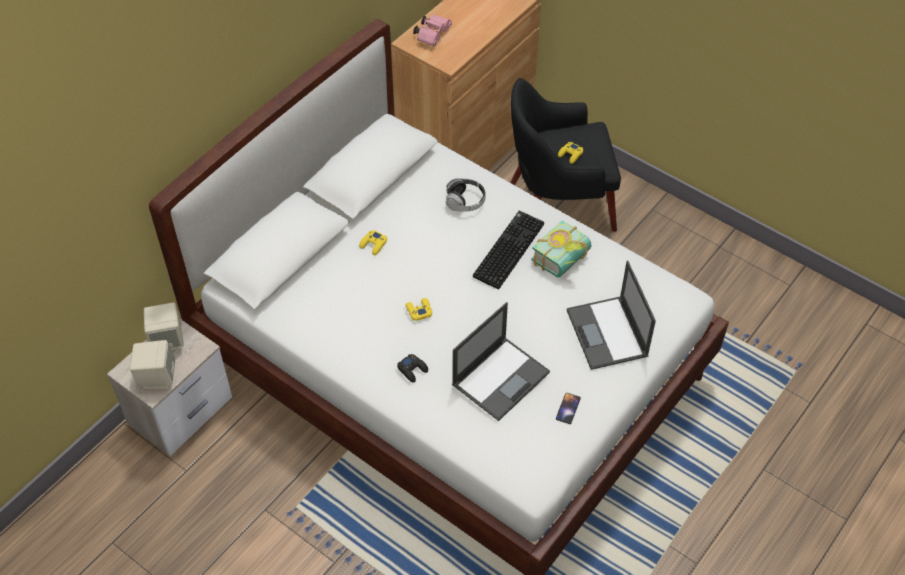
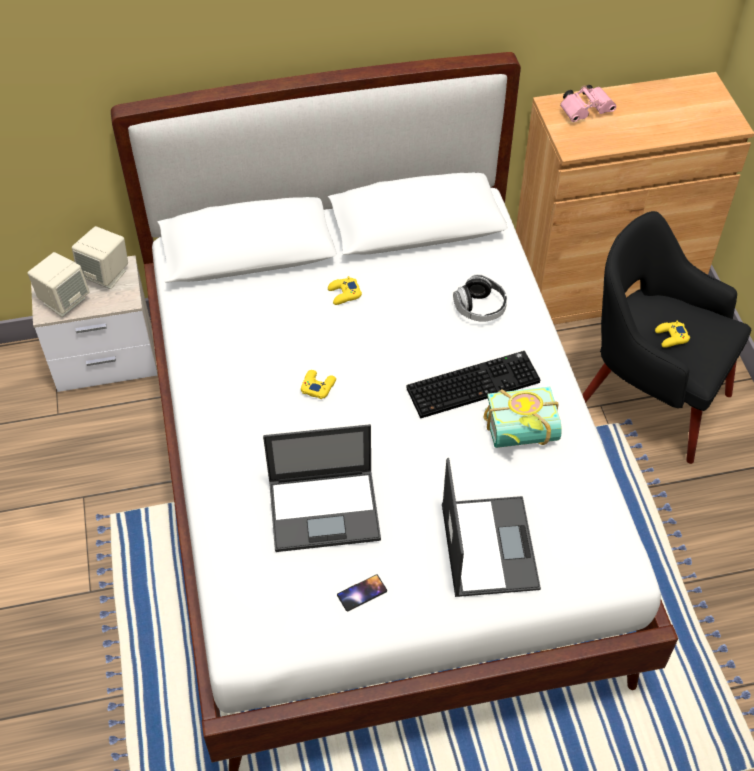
camera: 40 degrees right, 0 degrees up
(412, 370) = (251, 440): black game controller -> none
(607, 334) = (488, 545): laptop -> laptop turned 150 degrees clockwise

